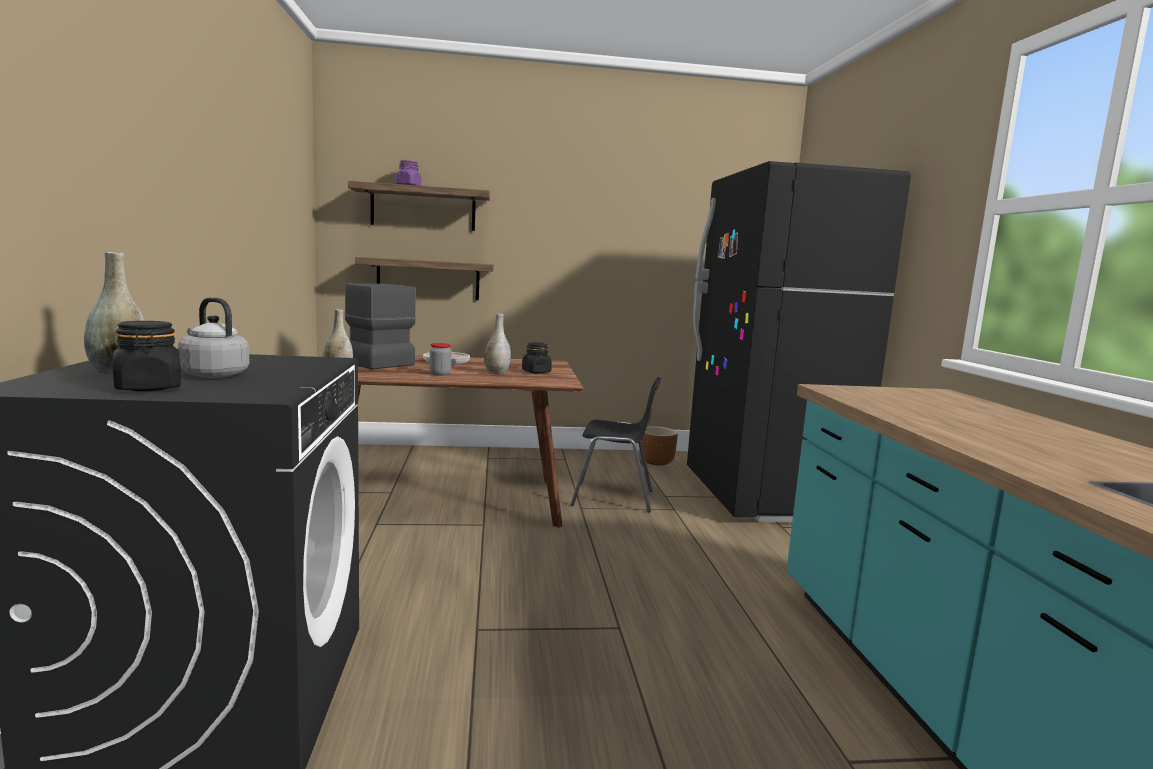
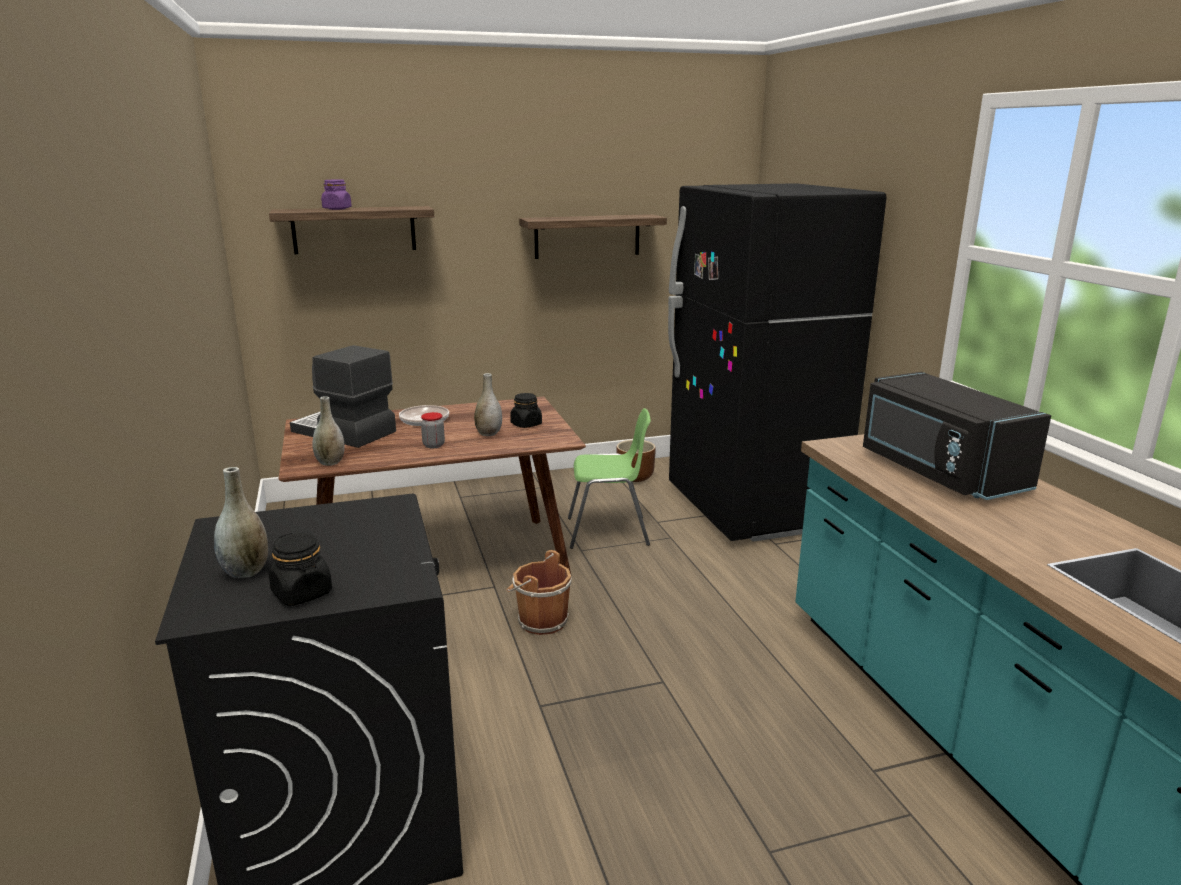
camera: 10 degrees left, 10 degrees up
(213, 374) = (327, 556): grey kettle -> none
(428, 279) = (369, 309): shelf -> shelf (587, 236)
(514, 557) = (540, 621): none -> brown bucket
(614, 498) = (608, 532): black chair -> green chair
(950, 412) = (937, 472): none -> black microwave

